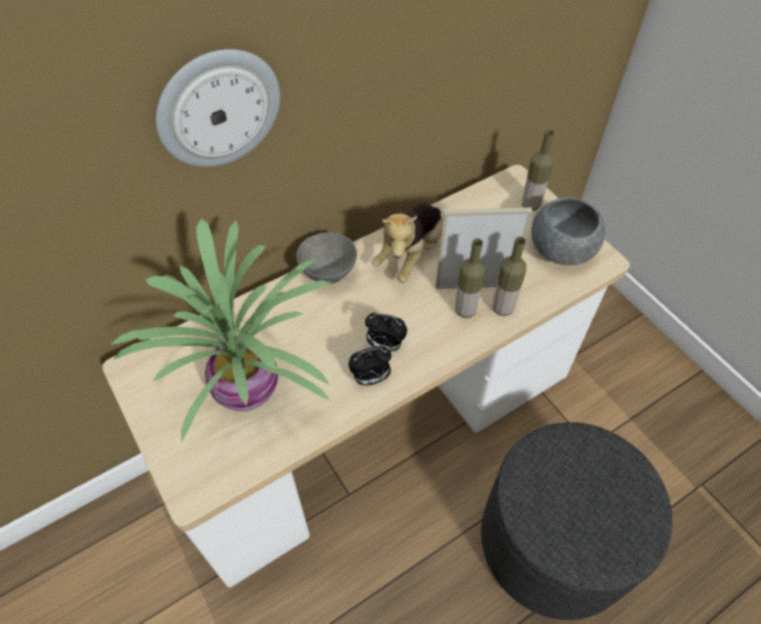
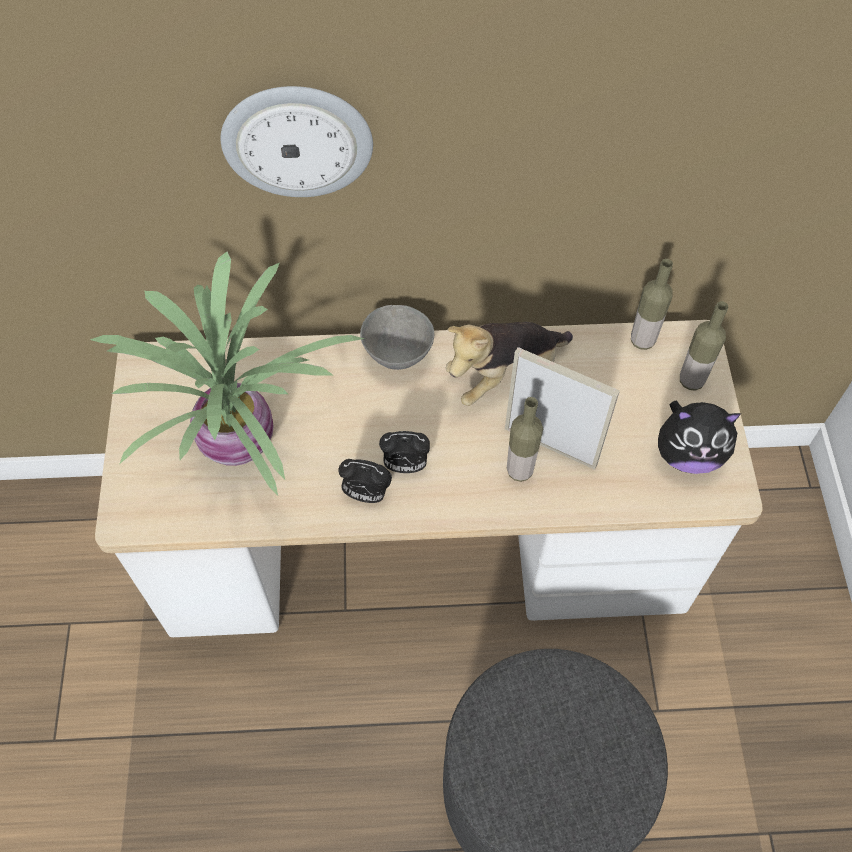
camera: 30 degrees right, 5 degrees up
(385, 345) = (405, 465): alarm clock -> alarm clock turned 45 degrees counterclockwise
(502, 308) = (564, 490): bottle -> bottle (642, 340)
(561, 249) = (688, 454): grey bowl -> plush toy

